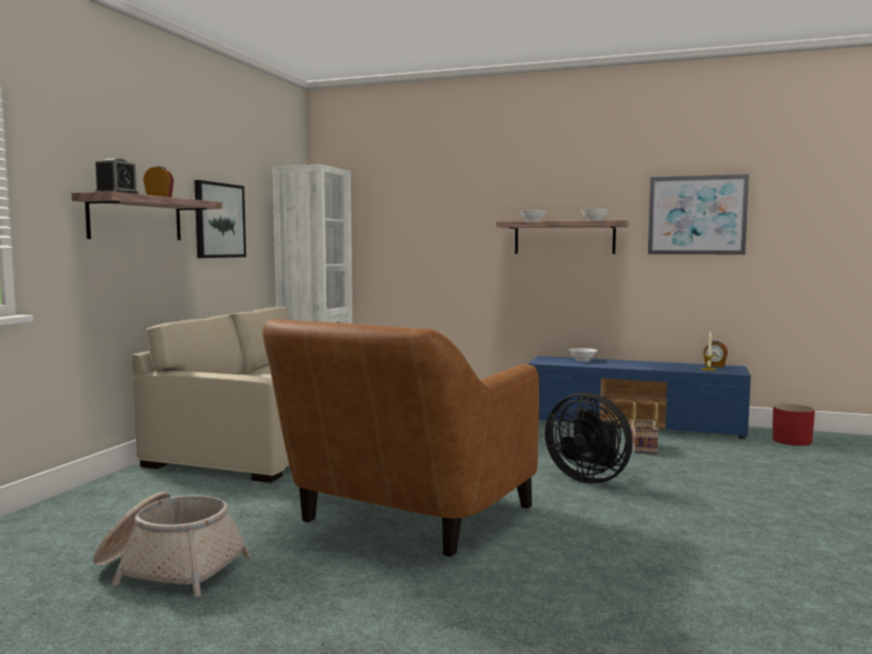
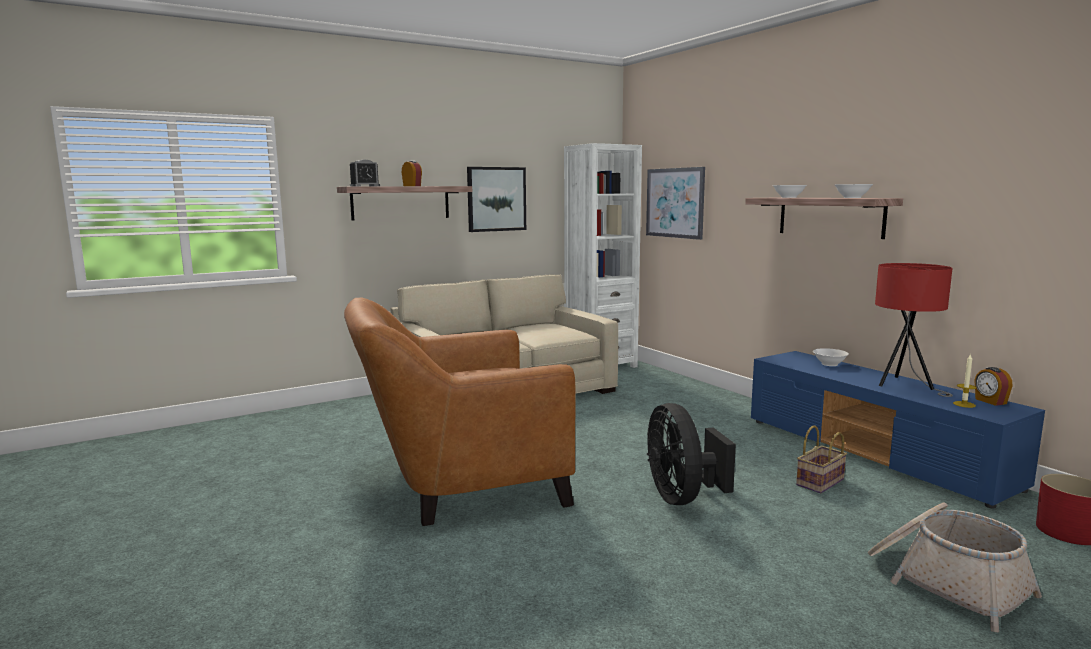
camera: 40 degrees right, 5 degrees up
(169, 568) = (276, 470): basket -> basket (945, 581)
(656, 365) = (905, 386): none -> red table lamp
(697, 215) = (993, 191): picture -> picture (675, 203)

